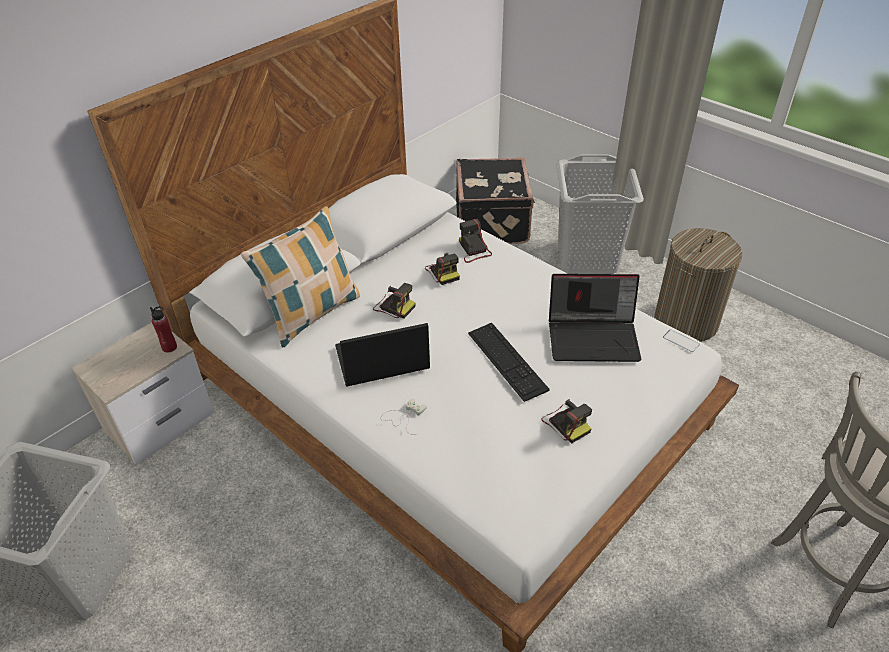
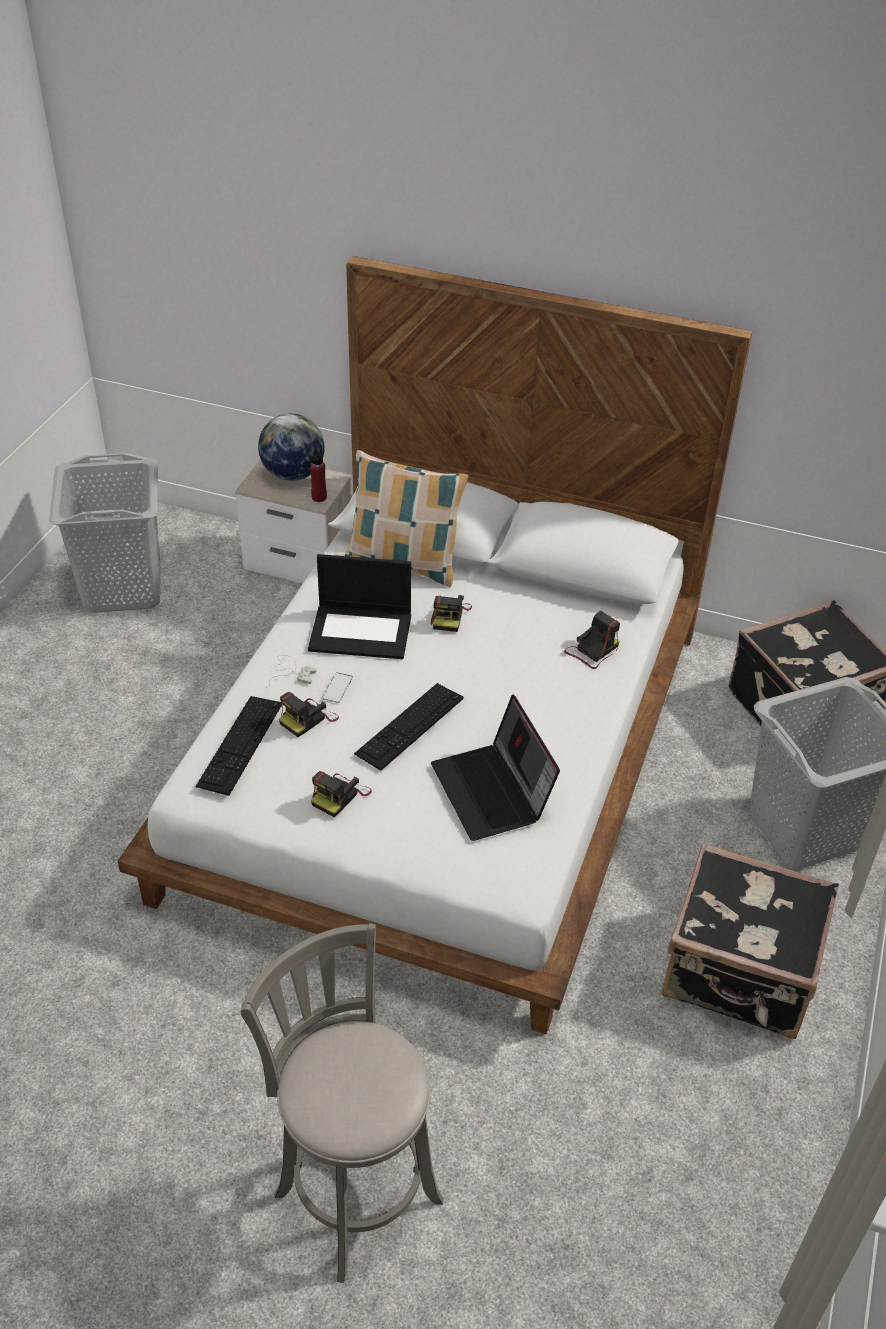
camera: 65 degrees right, 0 degrees up
(120, 356) = (293, 474): none -> globe
(381, 359) = (362, 631): laptop -> laptop turned 135 degrees clockwise
(443, 272) = (532, 637): camera -> camera (308, 719)
(481, 473) = (240, 744): none -> keyboard
(681, 341) = (536, 878): phone -> phone (337, 688)
(686, 321) = (740, 973): laundry basket -> black suitcase

